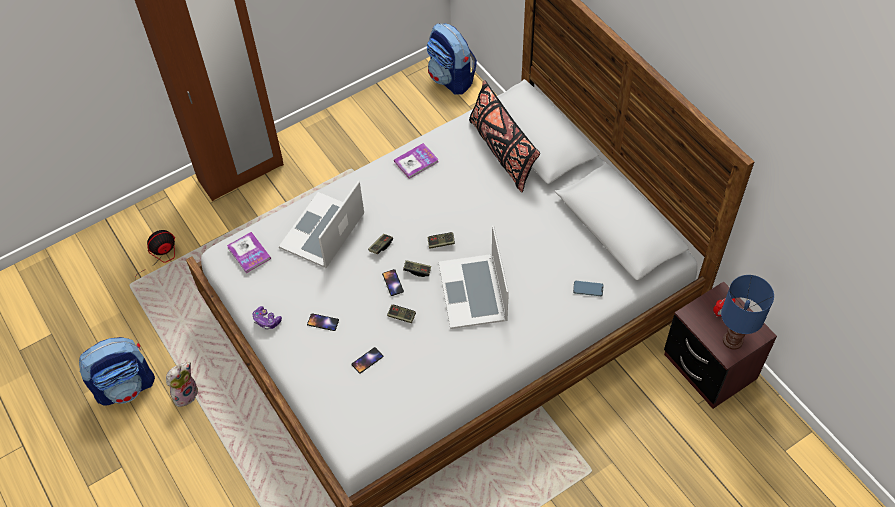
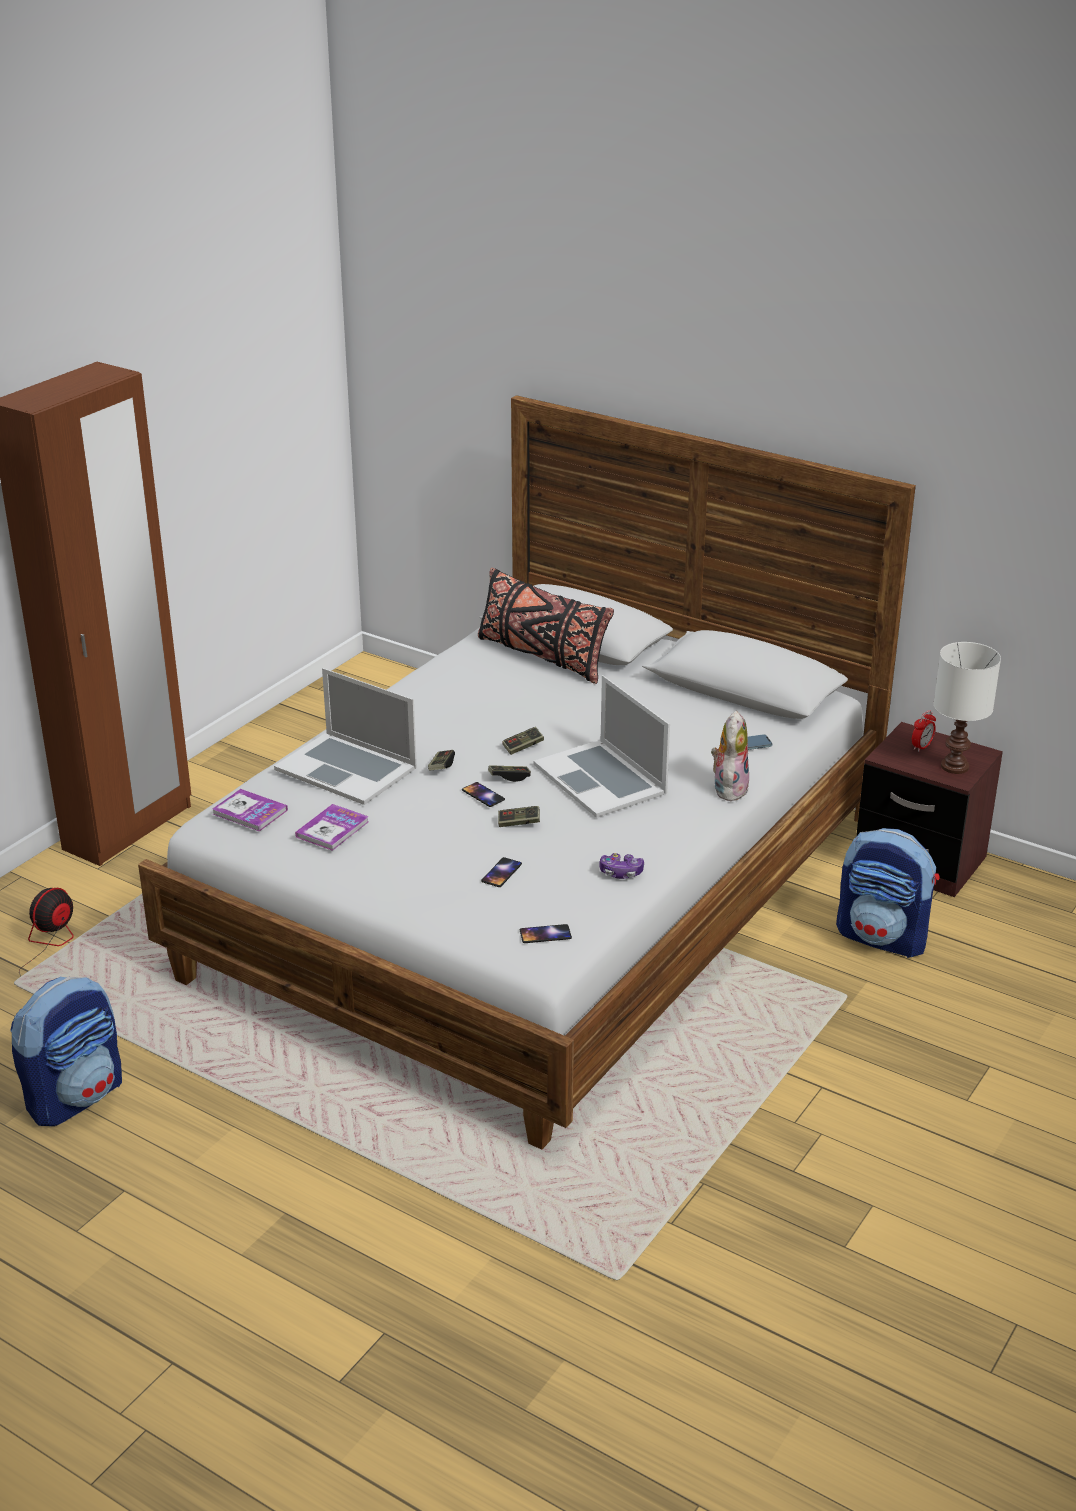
camera: 25 degrees left, 25 degrees down
(185, 393) = (184, 1078): plush toy -> plush toy (728, 788)
(266, 321) = (323, 870): game controller -> game controller (621, 872)
(323, 230) = (346, 768): laptop -> laptop turned 60 degrees counterclockwise
(323, 322) = (409, 853): phone -> phone (545, 934)
(416, 162) = (432, 686): book -> book (332, 829)
(451, 79) = (385, 679): backpack -> backpack (883, 938)
(733, 341) = (956, 767): blue table lamp -> white table lamp

